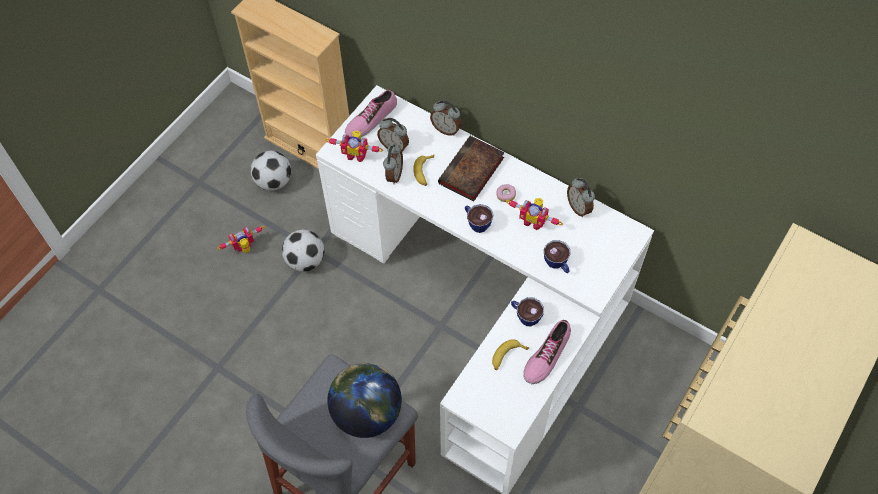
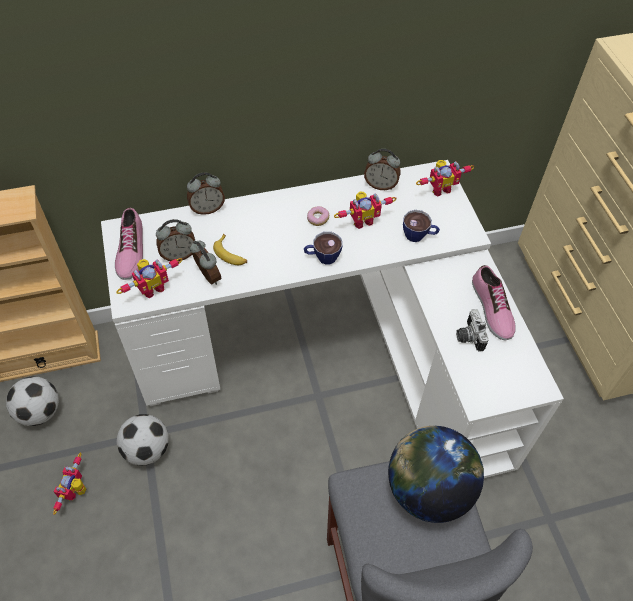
camera: 50 degrees left, 5 degrees down
(471, 172) = (269, 224): book -> none
(507, 357) = (468, 336): banana -> camera
(525, 316) = (440, 295): cup -> none
(618, 245) = (440, 188): none -> toy robot

